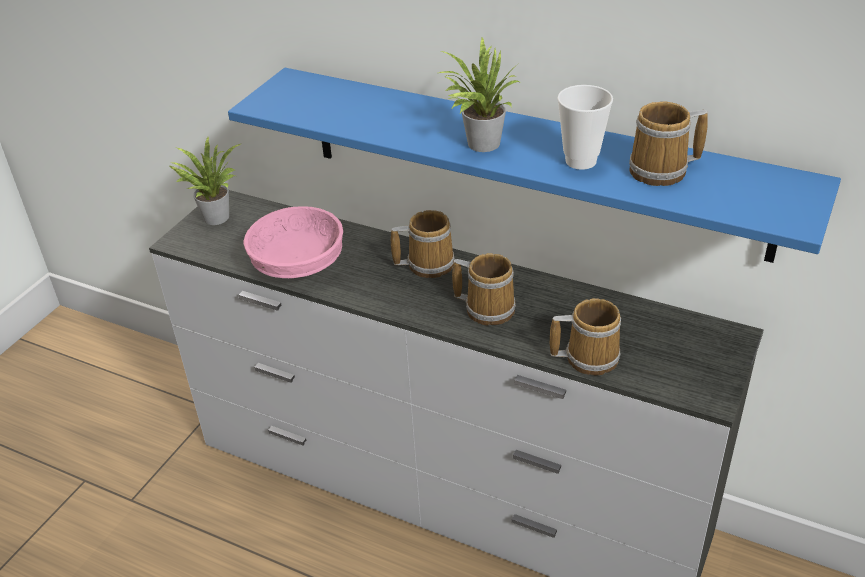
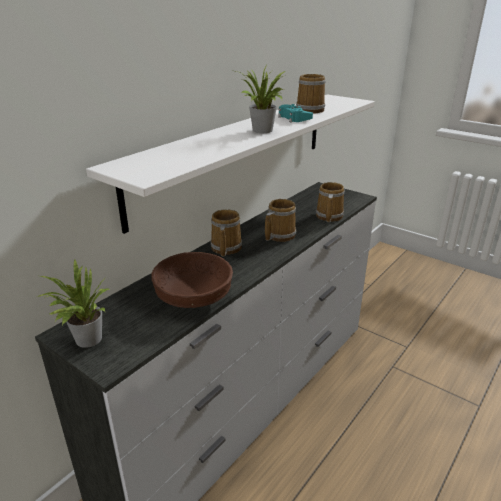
camera: 80 degrees left, 10 degrees down
(298, 263) = (192, 298): pink bowl -> brown bowl
(530, 161) = (237, 152): blue shelf -> white shelf
(581, 161) = (293, 118): cup -> turquoise game controller

